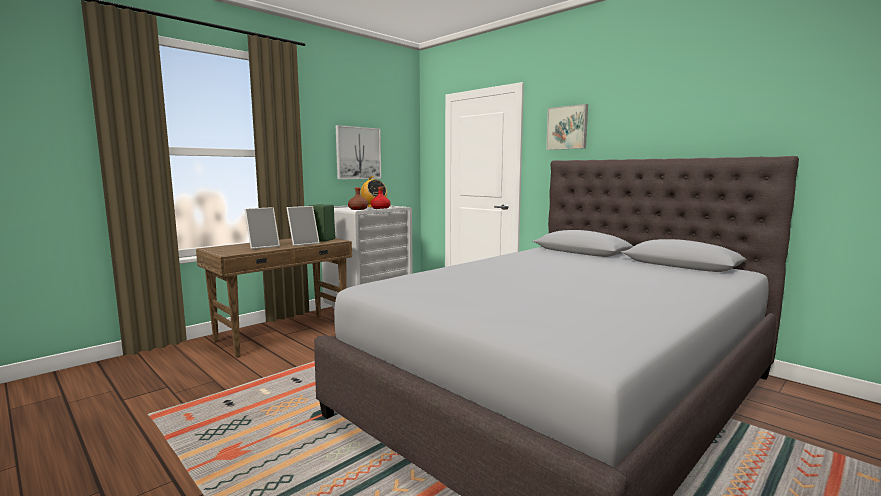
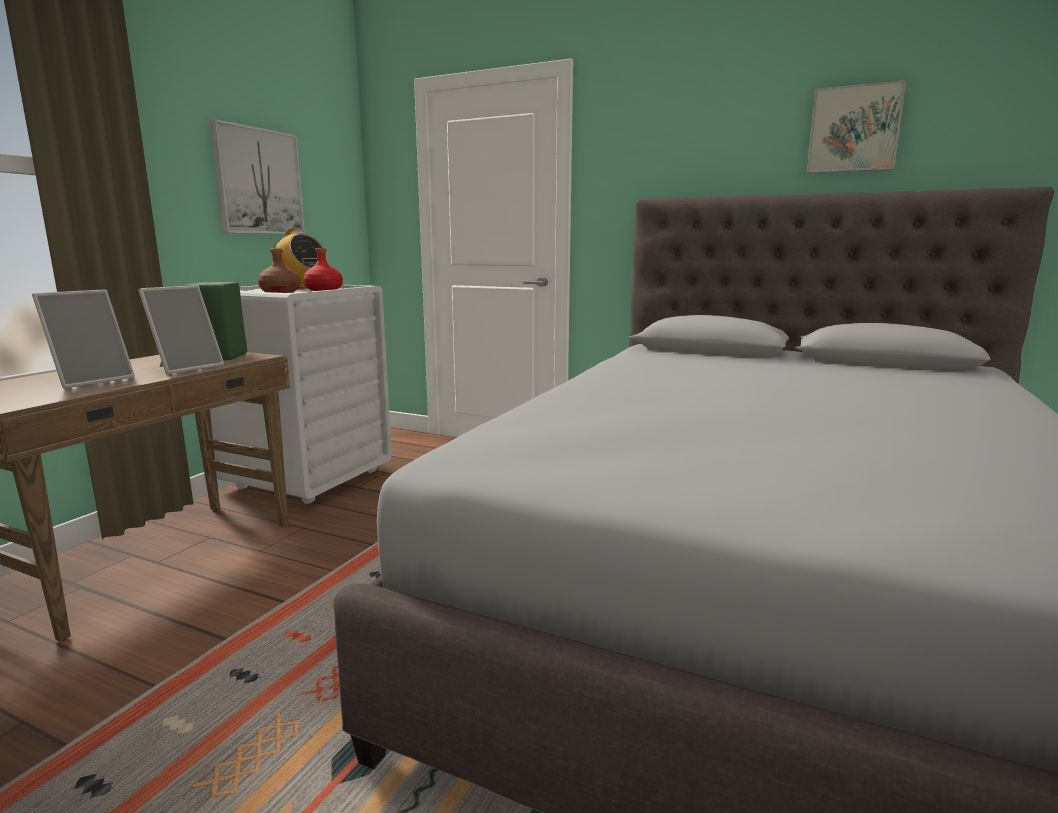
camera: 20 degrees left, 5 degrees up
(567, 128) = (659, 142): picture -> picture (853, 129)

